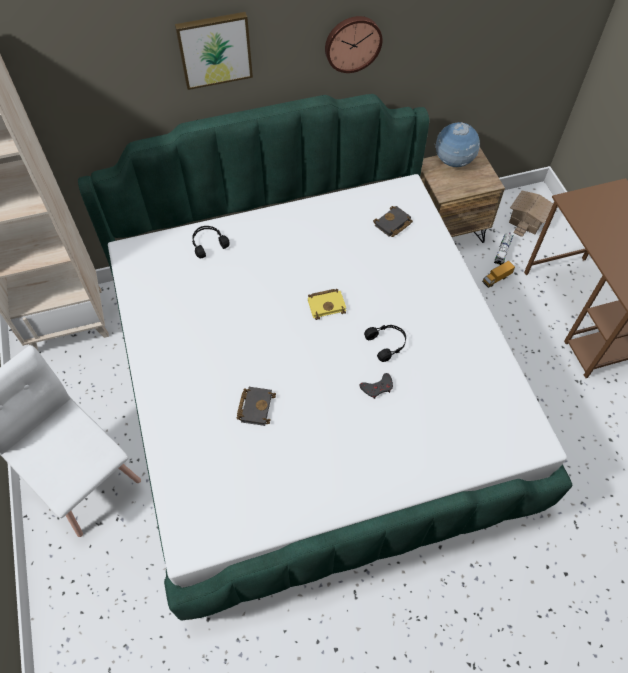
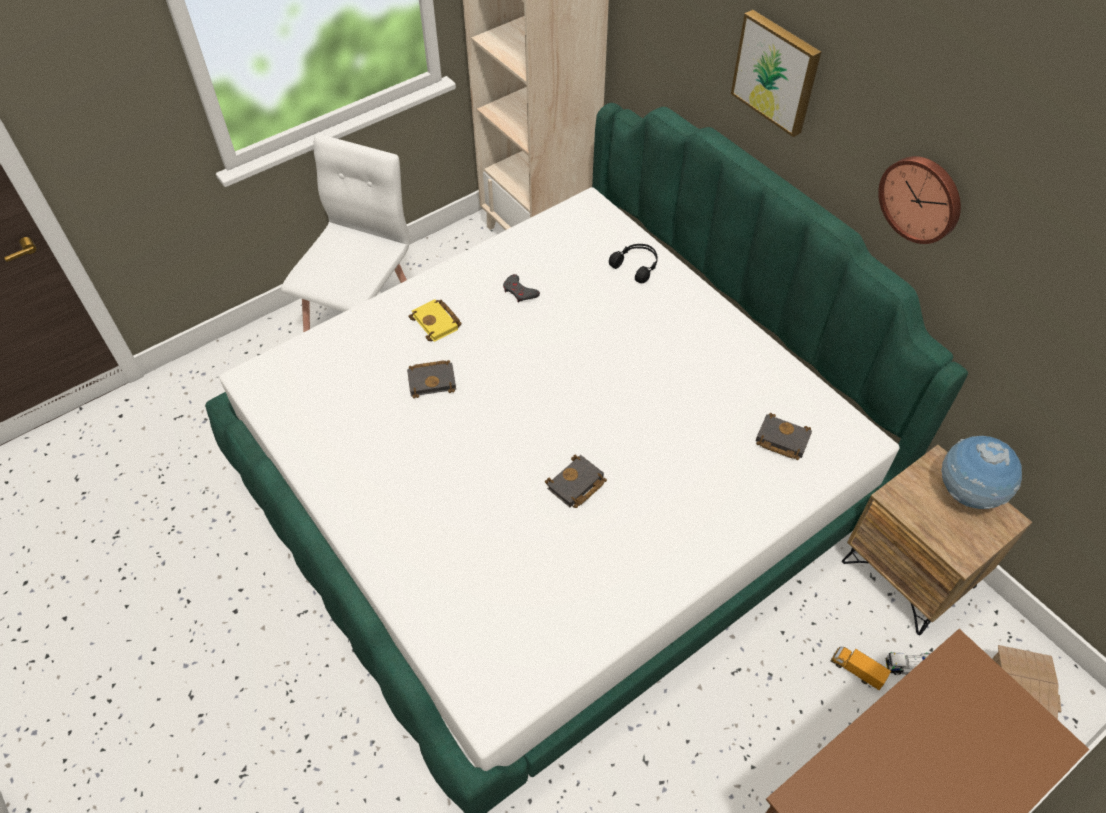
camera: 70 degrees right, 5 degrees down
(327, 304) = (606, 405): yellow book -> yellow book (437, 323)
(377, 387) = (505, 493): grey game controller -> grey game controller (519, 292)
(387, 343) = (576, 486): black headphones -> black book

